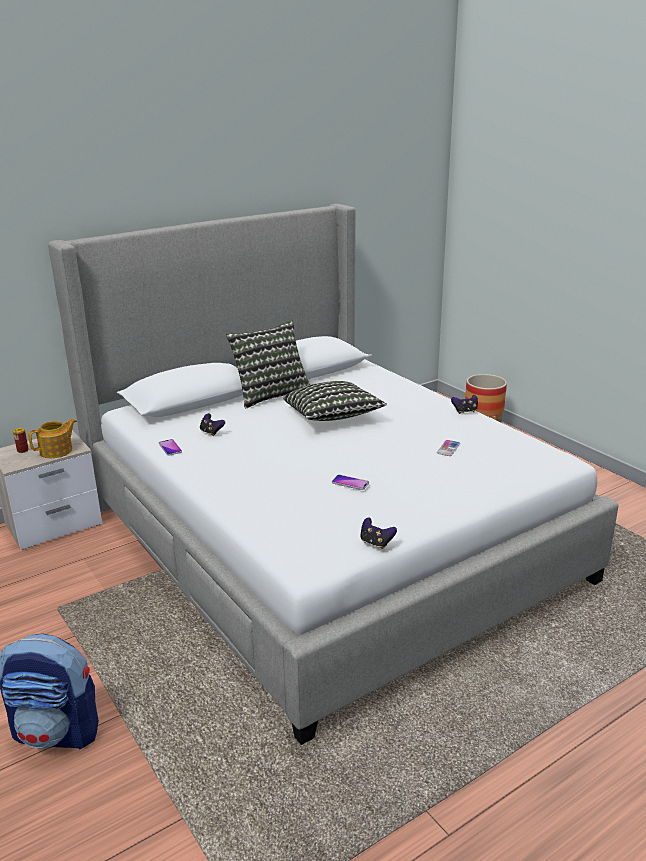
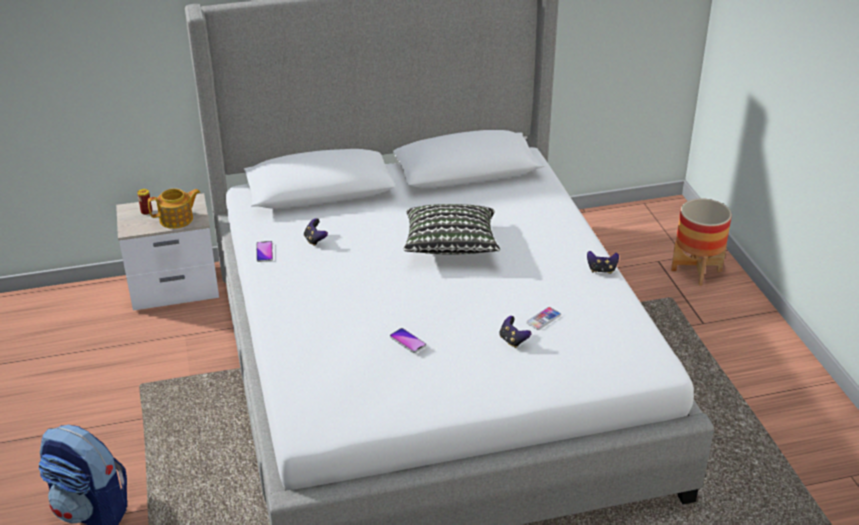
camera: 20 degrees right, 10 degrees up
(270, 394) = (406, 198): pillow -> none
(376, 543) = (386, 419): game controller -> game controller (513, 340)

